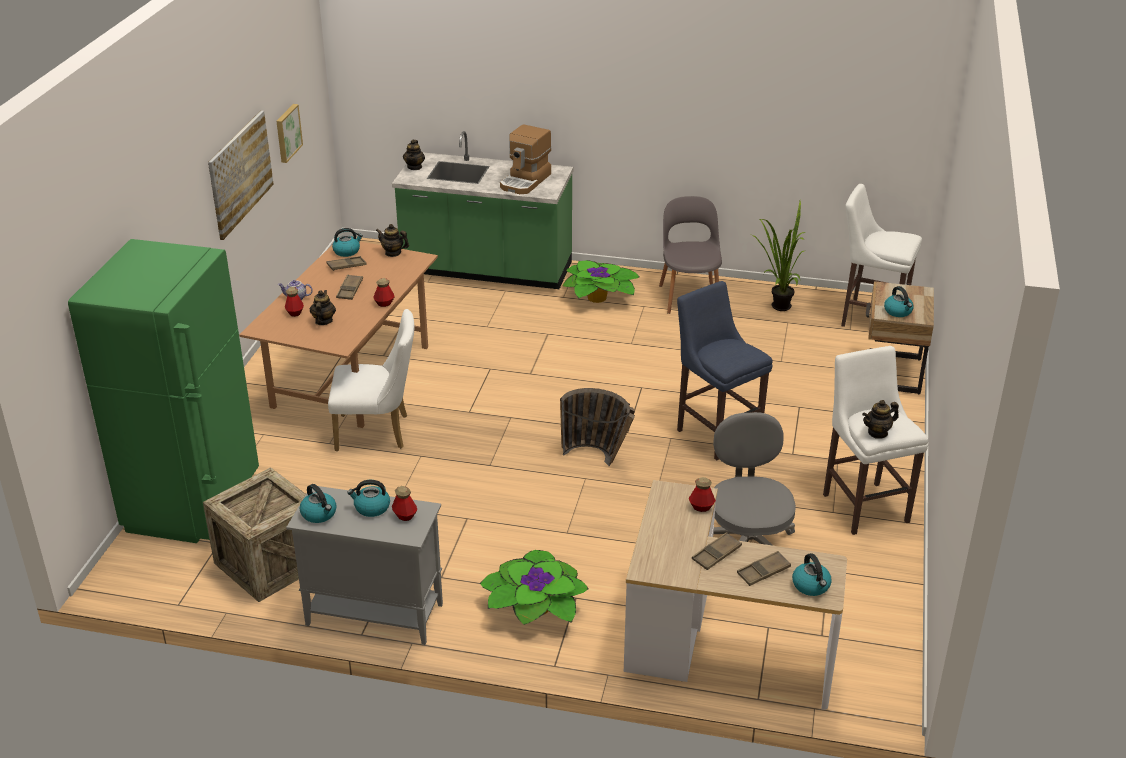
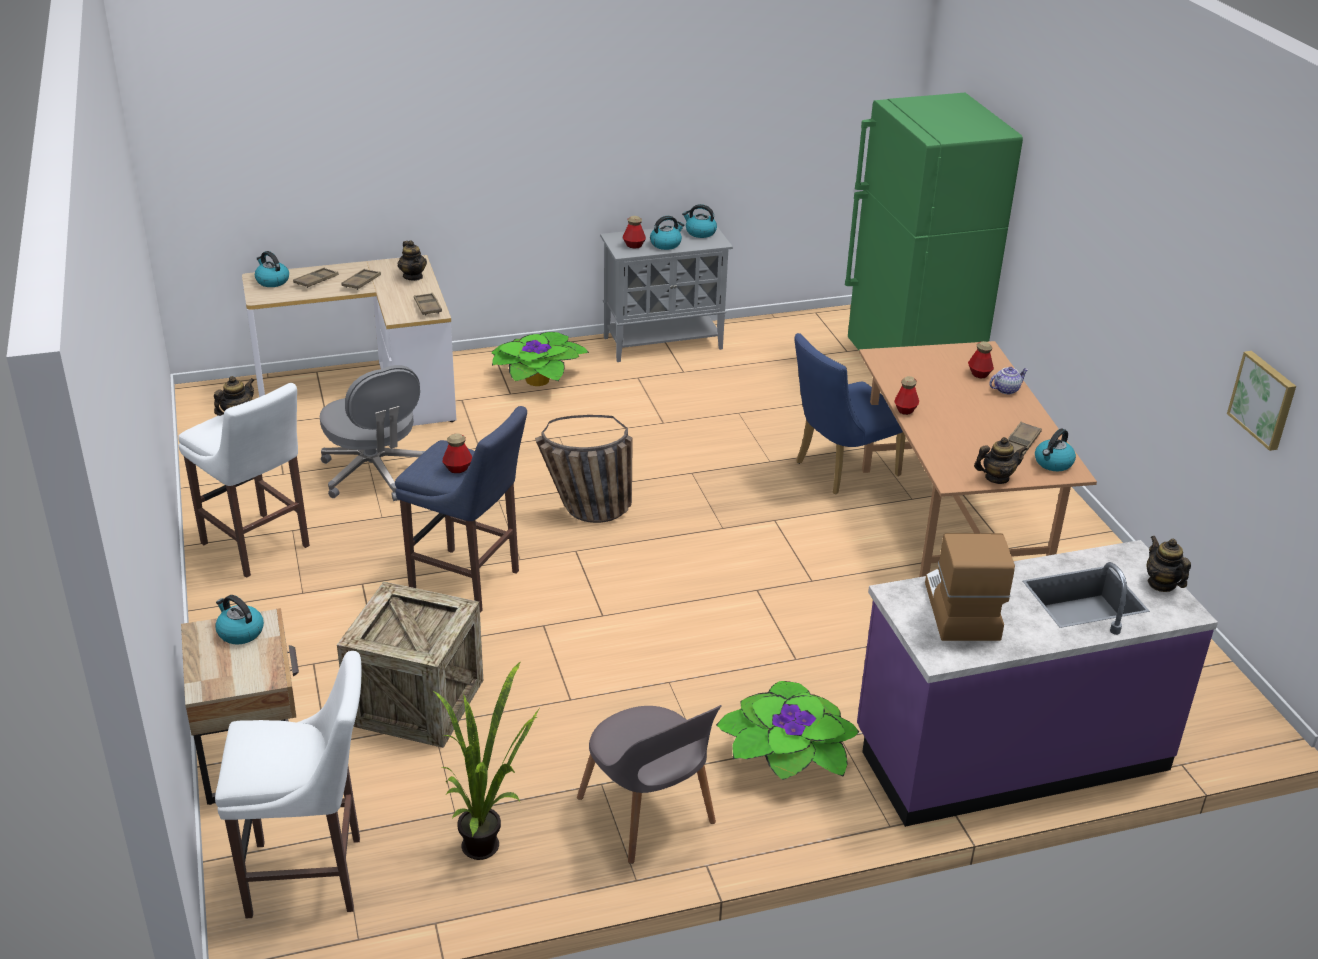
camera: 150 degrees right, 0 degrees up
(240, 173) = (1165, 305): picture -> none
(269, 563) = (786, 350): crate -> crate (416, 702)
(323, 321) = (937, 374): teapot -> teapot (413, 276)
(350, 290) = (967, 415): brown tray -> brown tray (427, 307)
(378, 432) = (840, 470): white chair -> blue chair
(487, 270) = (1010, 752): green counter -> purple counter
(701, 507) = (393, 308): bottle -> bottle (458, 468)

